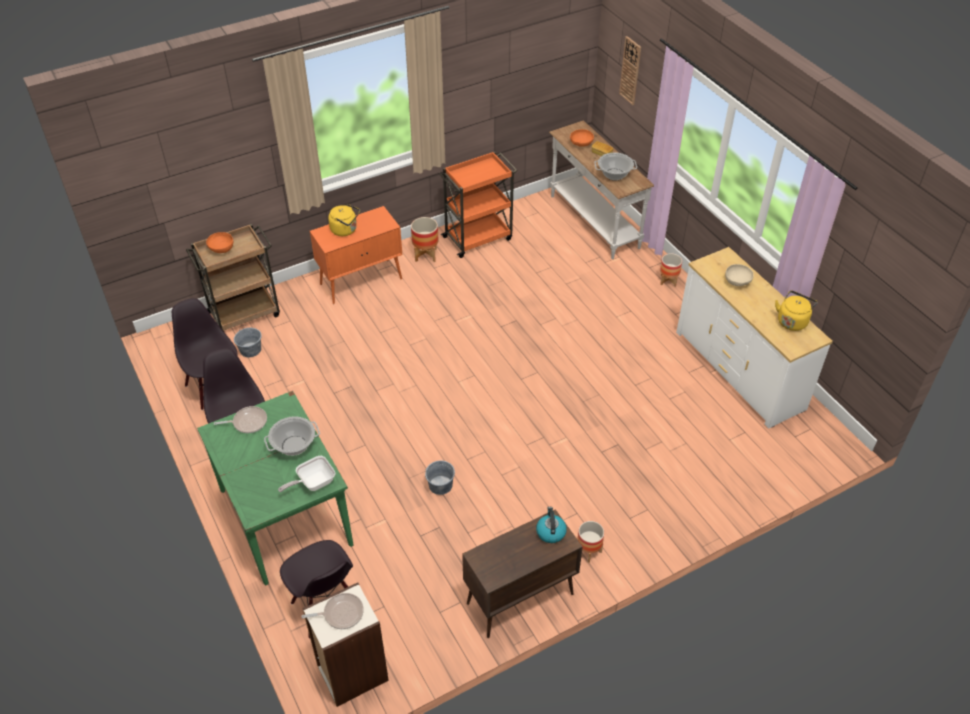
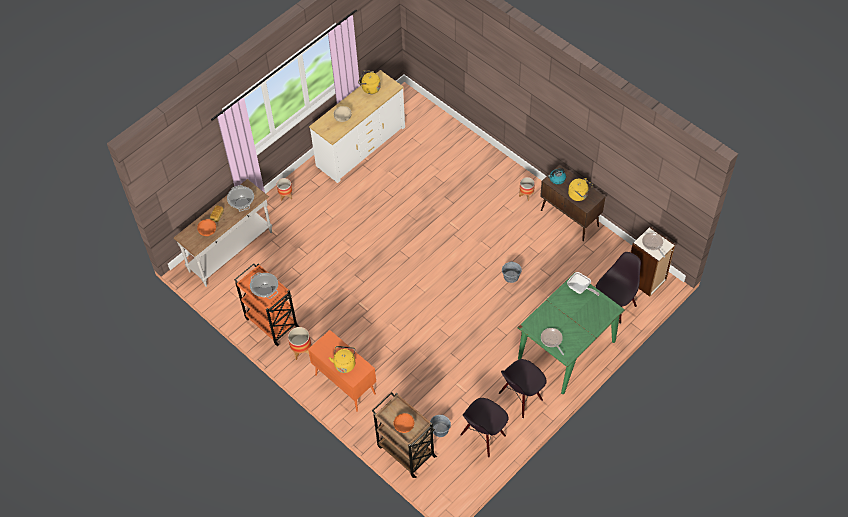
camera: 105 degrees left, 10 degrees up
(294, 446) = (559, 308): cooking pot -> cooking pot (265, 290)
(505, 553) = (579, 195): none -> yellow kettle
(630, 70) = (182, 170): wall clock -> none

